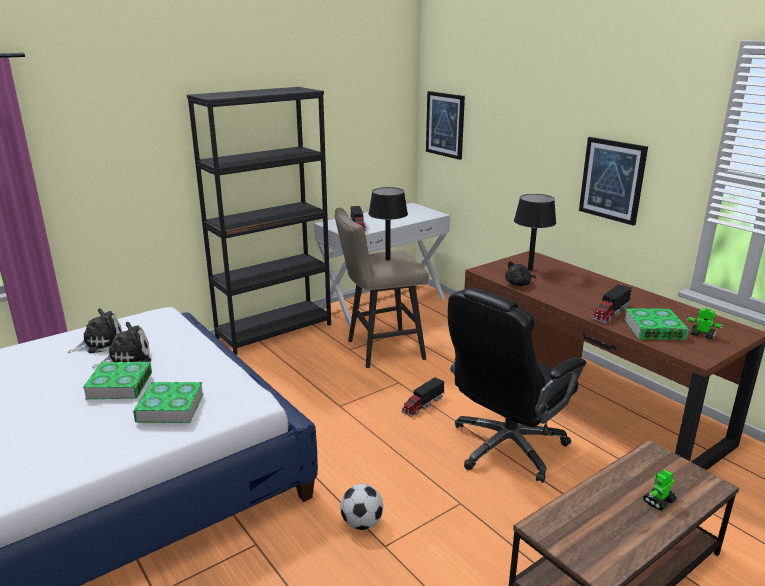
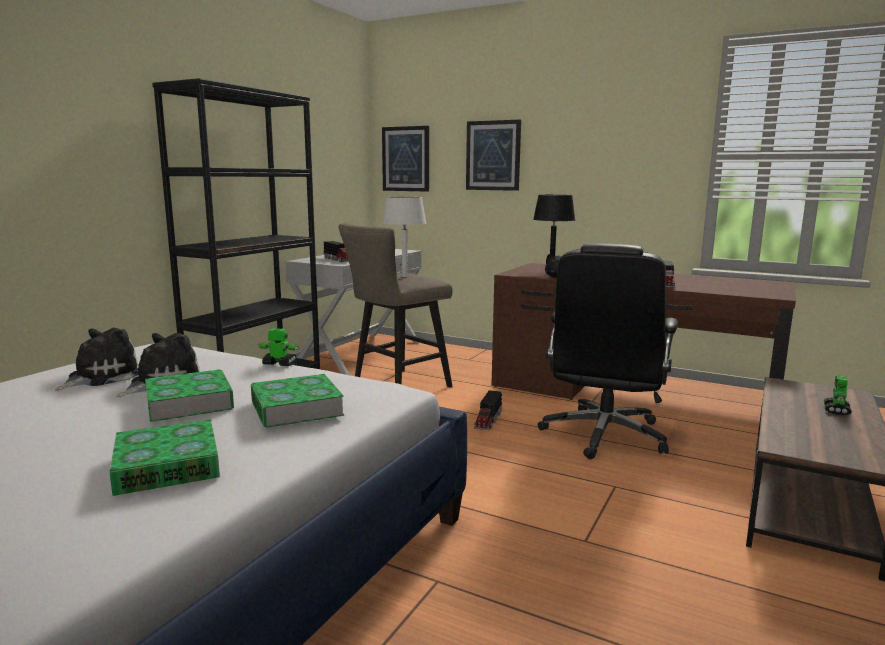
camera: 25 degrees left, 10 degrees down
(361, 523) = (538, 528): football -> none
(387, 259) = (404, 276): black table lamp -> white table lamp
(612, 180) = (608, 180): picture -> picture (493, 155)
(654, 329) = (714, 287): book -> book (167, 466)
(701, 335) = (753, 287): toy robot -> toy robot (279, 363)

